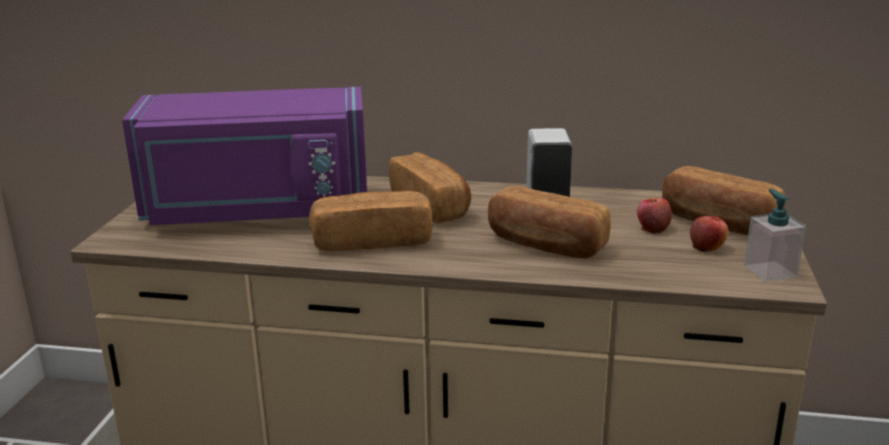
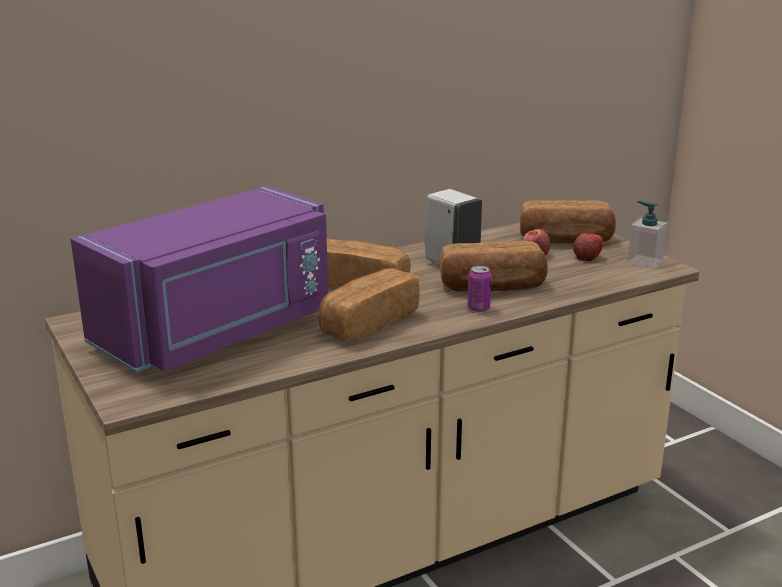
camera: 40 degrees left, 0 degrees up
(491, 260) = (478, 308): none -> can

